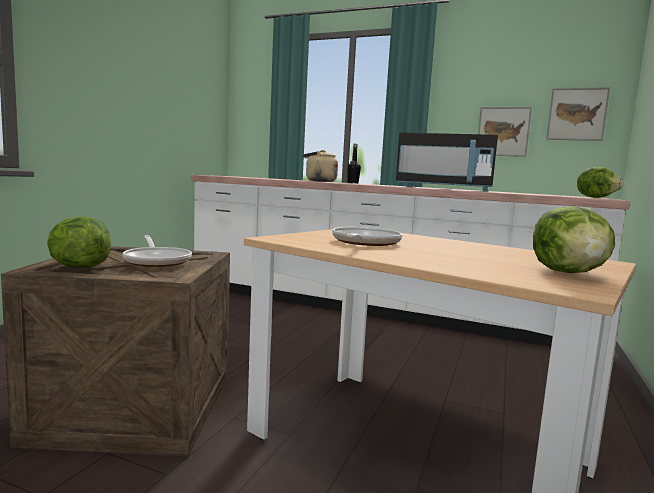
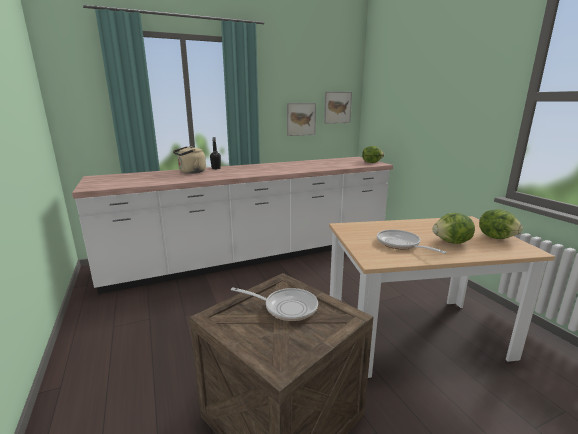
camera: 45 degrees left, 10 degrees up
(79, 267) = (283, 346): lettuce -> lettuce (452, 242)
(443, 188) = (294, 167): black microwave -> none

